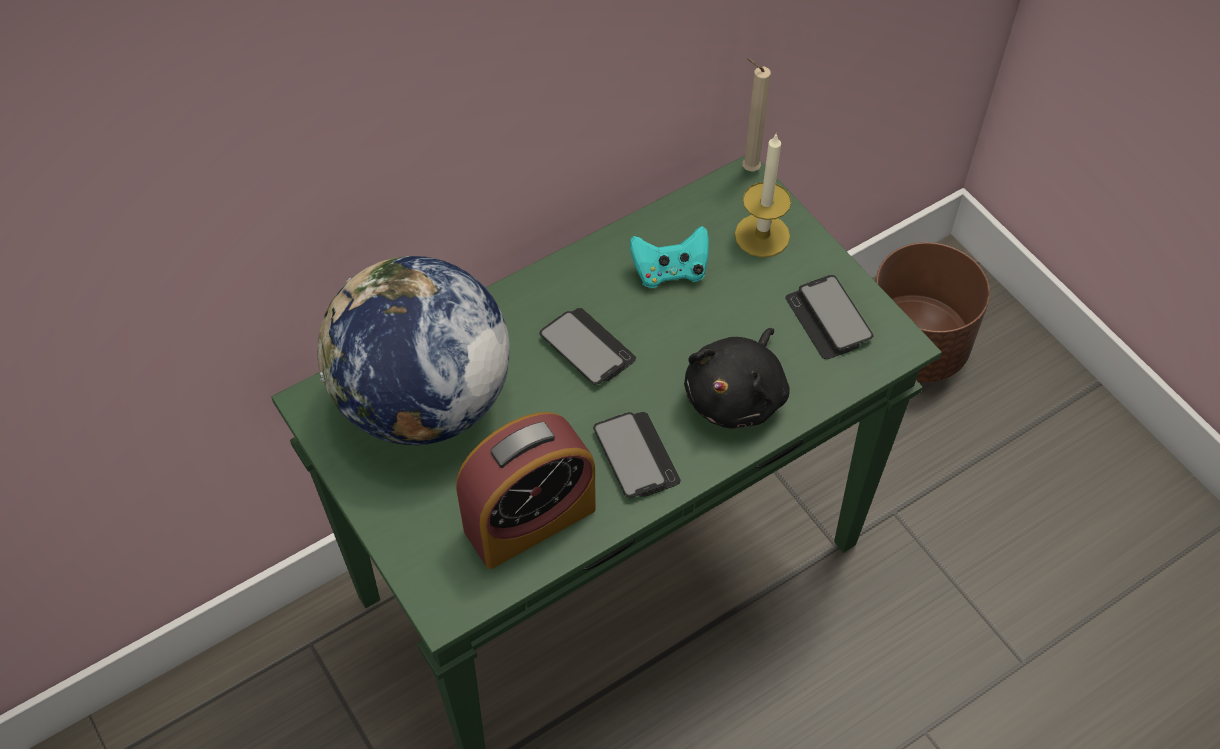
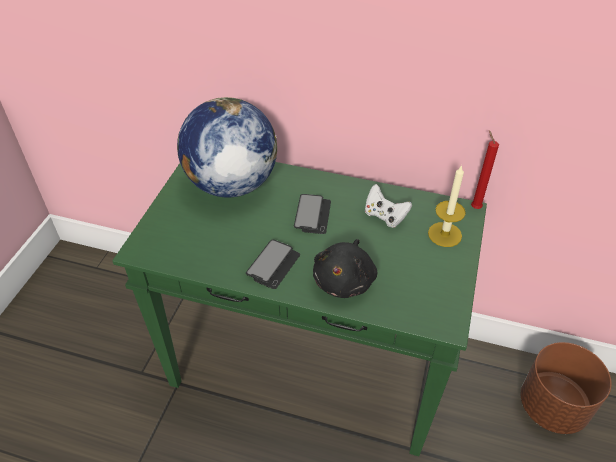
camera: 50 degrees right, 10 degrees down
(530, 519) = (205, 250): alarm clock -> none
(670, 271) = (384, 216): turquoise game controller -> white game controller
(737, 395) = (345, 280): black plush toy -> black plush toy turned 60 degrees counterclockwise
(747, 169) = (474, 207): beige candle -> red candle
(828, 319) = (428, 287): phone -> none

